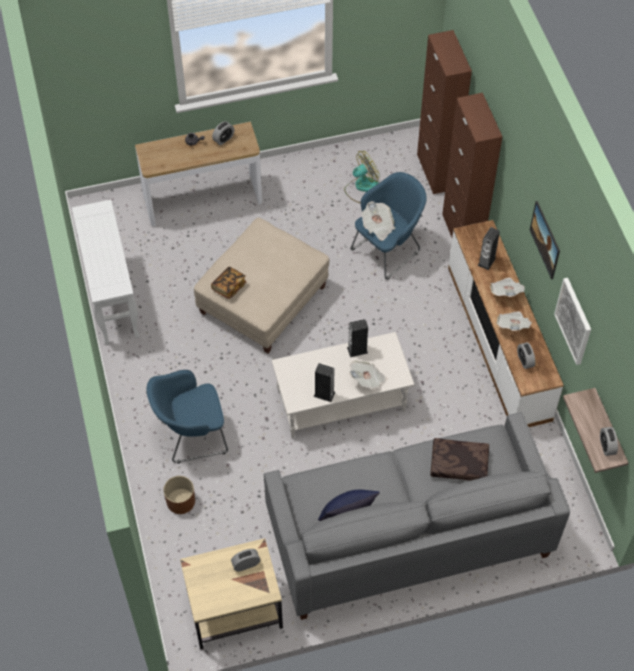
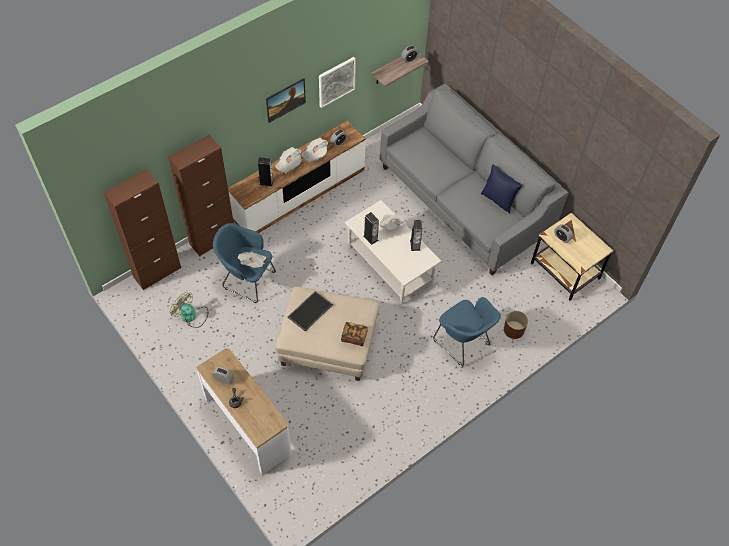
camera: 115 degrees left, 0 degrees up
(112, 298) = (375, 450): white console table -> none
(285, 257) = (310, 310): none -> tray
(458, 464) = (430, 157): brown pillow -> none

